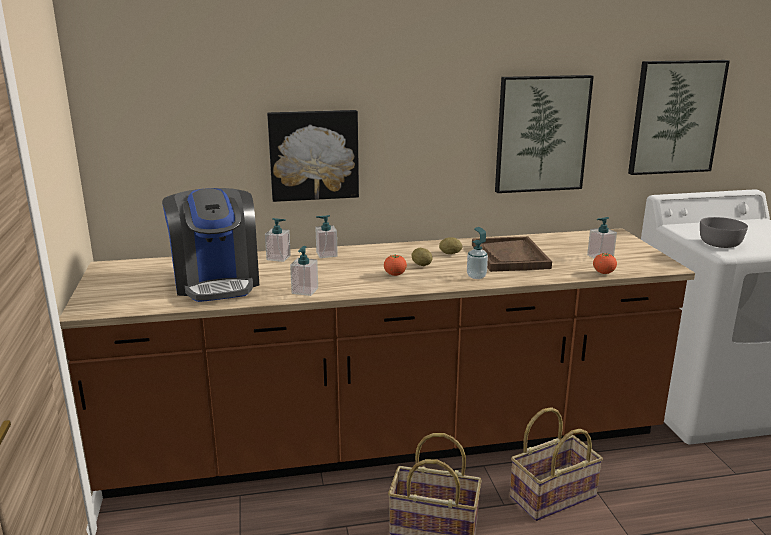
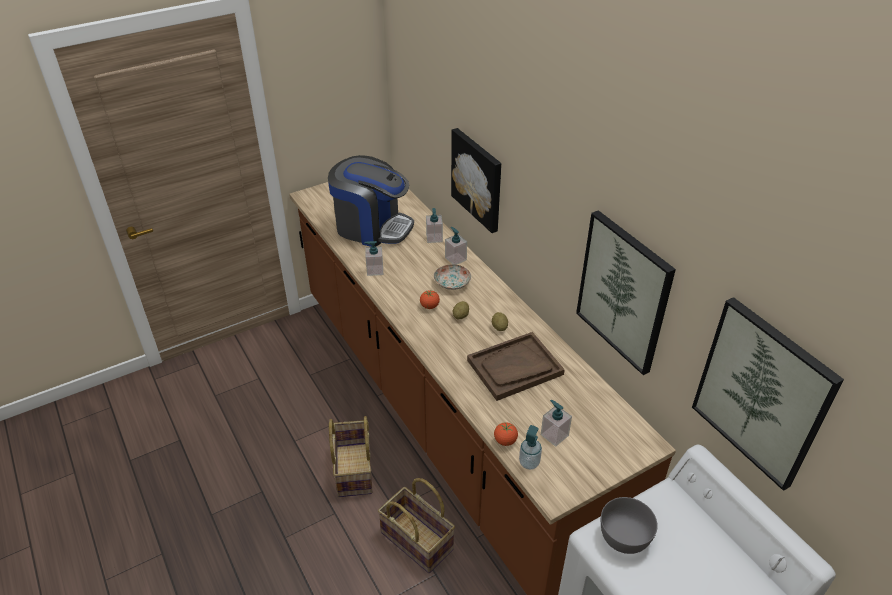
camera: 70 degrees right, 20 degrees up
(217, 282) = (372, 227): coffee machine -> coffee machine turned 120 degrees counterclockwise
(365, 261) = (452, 283): none -> plate
(476, 276) = (450, 354): soap dispenser -> soap dispenser (529, 463)

